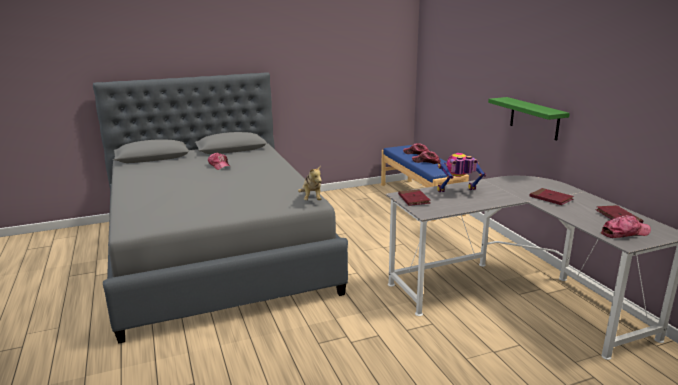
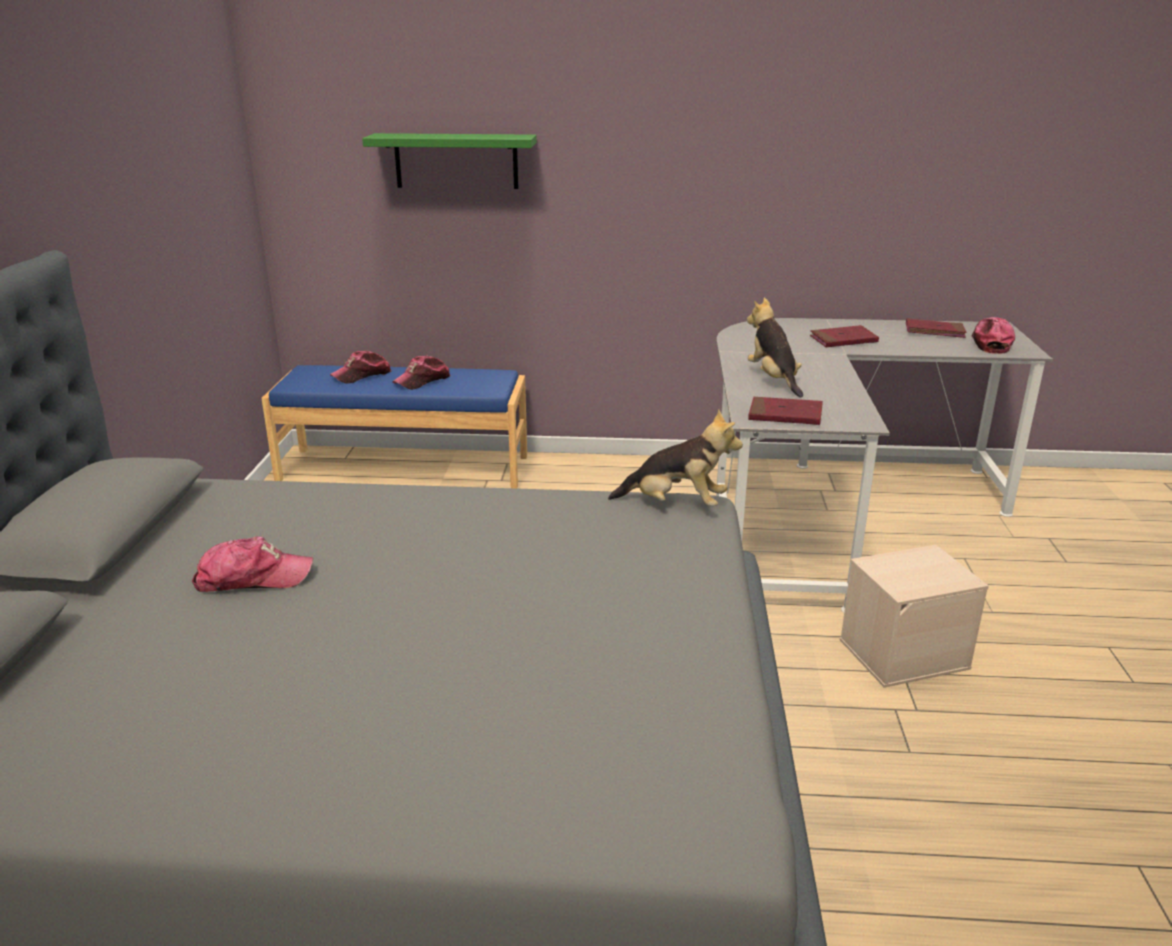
camera: 65 degrees left, 5 degrees up
(395, 334) = (904, 653): none -> beige storage box
(458, 192) = (773, 379): toy robot -> plush toy
(534, 118) = (687, 226): green shelf -> green shelf (456, 161)

